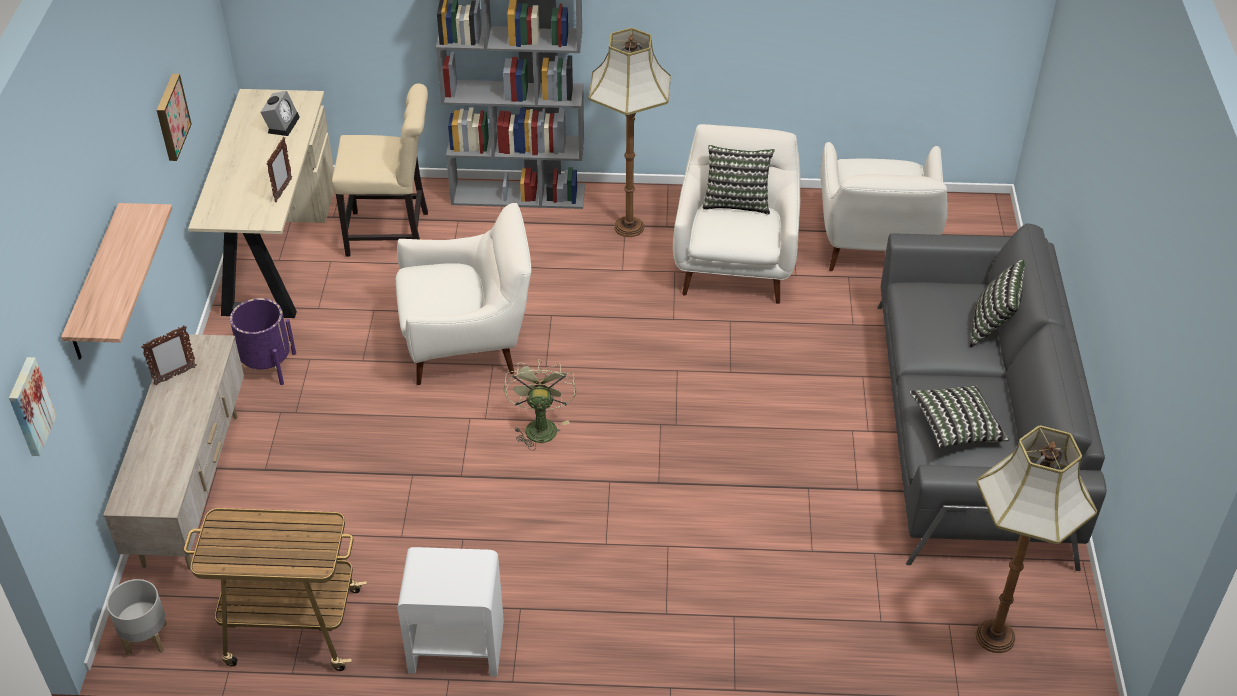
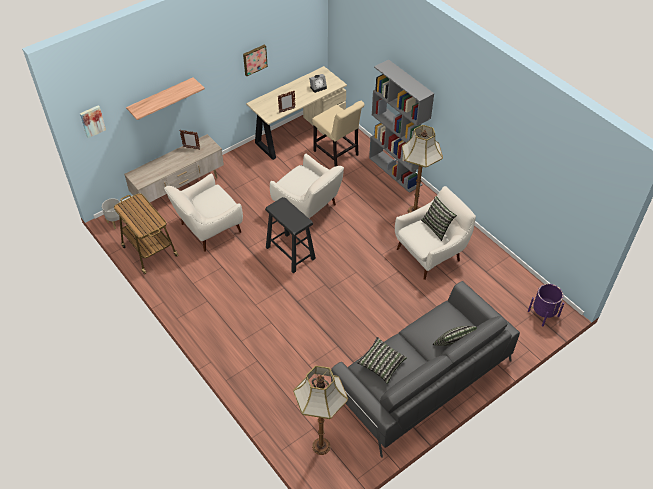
camera: 50 degrees right, 5 degrees up
(267, 366) = (245, 169): purple planter -> purple planter (543, 313)
(455, 646) = (177, 295): white nightstand -> none
(540, 425) = (290, 252): green fan -> black stool
(875, 248) = (491, 290): white armchair -> white armchair (208, 229)

